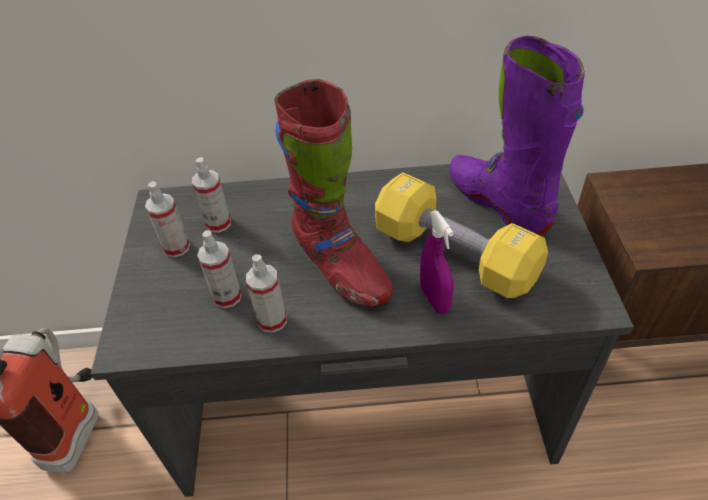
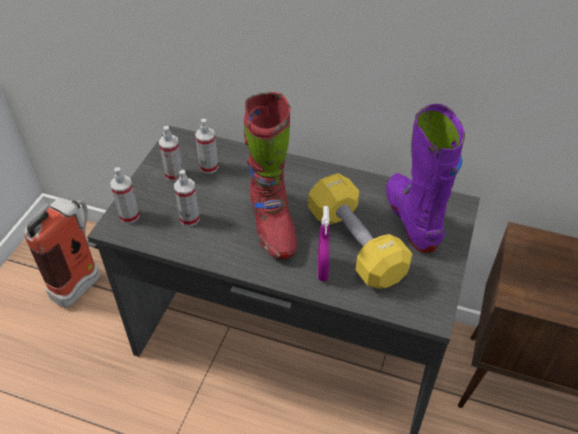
camera: 20 degrees right, 0 degrees up
(272, 320) = (210, 244): spray bottle -> spray bottle (129, 216)

